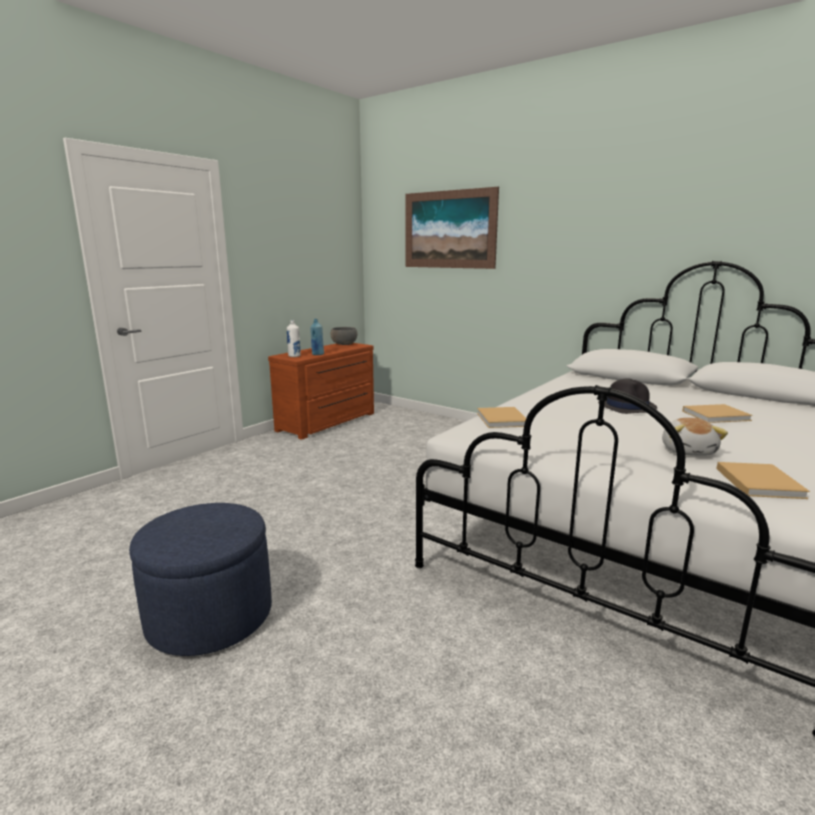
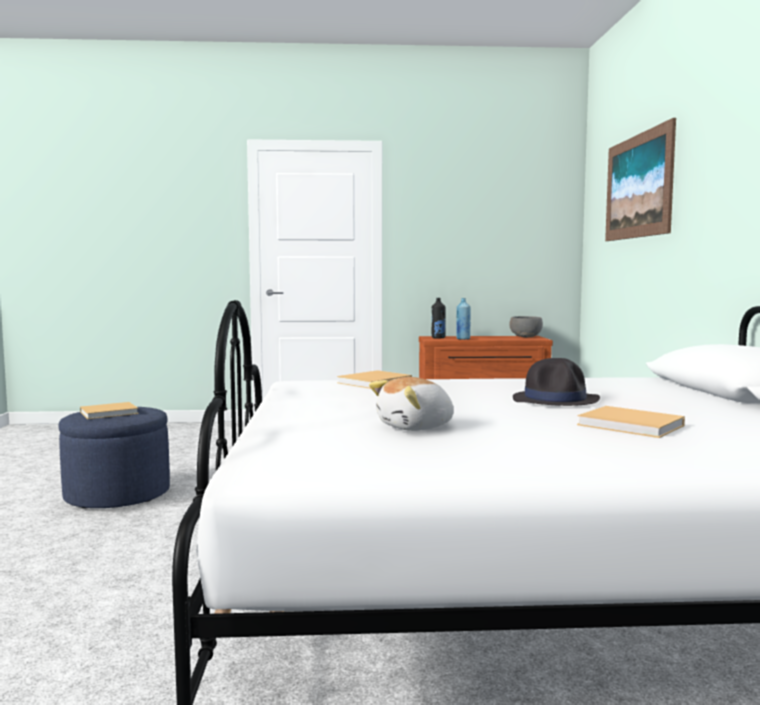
camera: 50 degrees right, 10 degrees down
(294, 356) = (438, 338): white bottle -> black bottle
(758, 482) = (351, 451): beige book -> beige book (111, 412)

